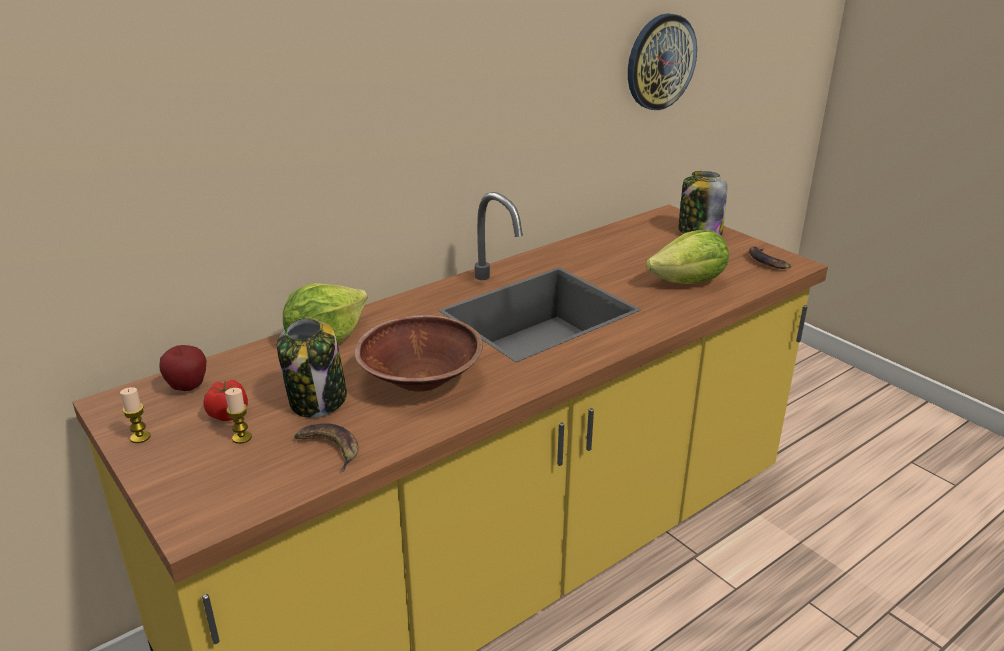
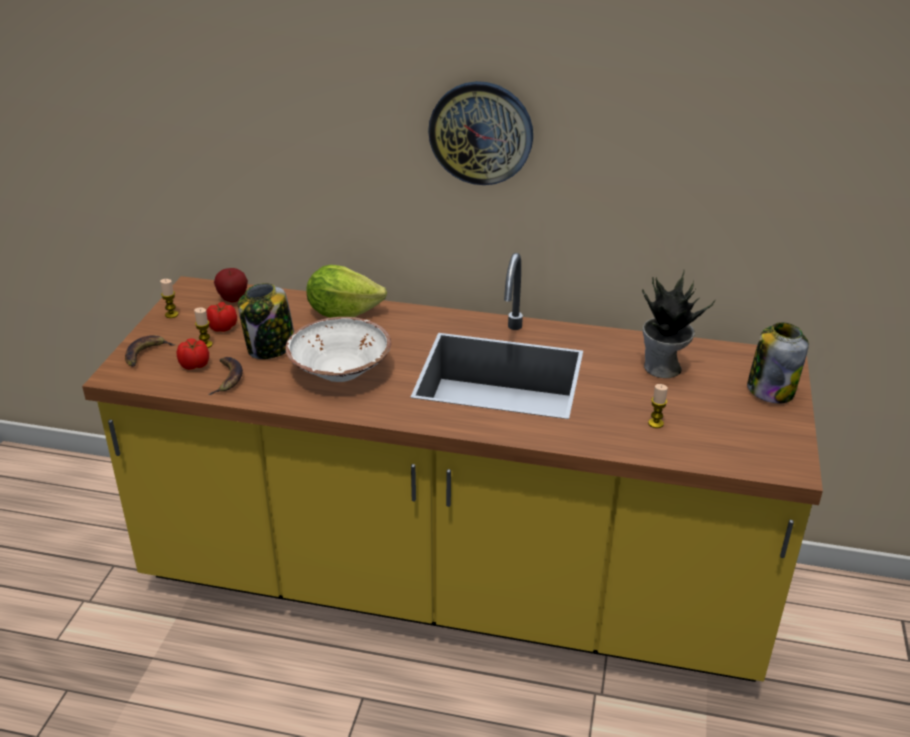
camera: 50 degrees right, 5 degrees up
(270, 459) = (195, 365): none -> tomato
(421, 378) = (340, 371): brown bowl -> white bowl
(625, 251) = (663, 368): none -> potted plant
(660, 62) = (814, 189): wall clock -> wall clock (481, 133)
(689, 282) = (655, 423): lettuce -> candle
(767, 261) = (770, 450): banana -> banana (146, 354)

